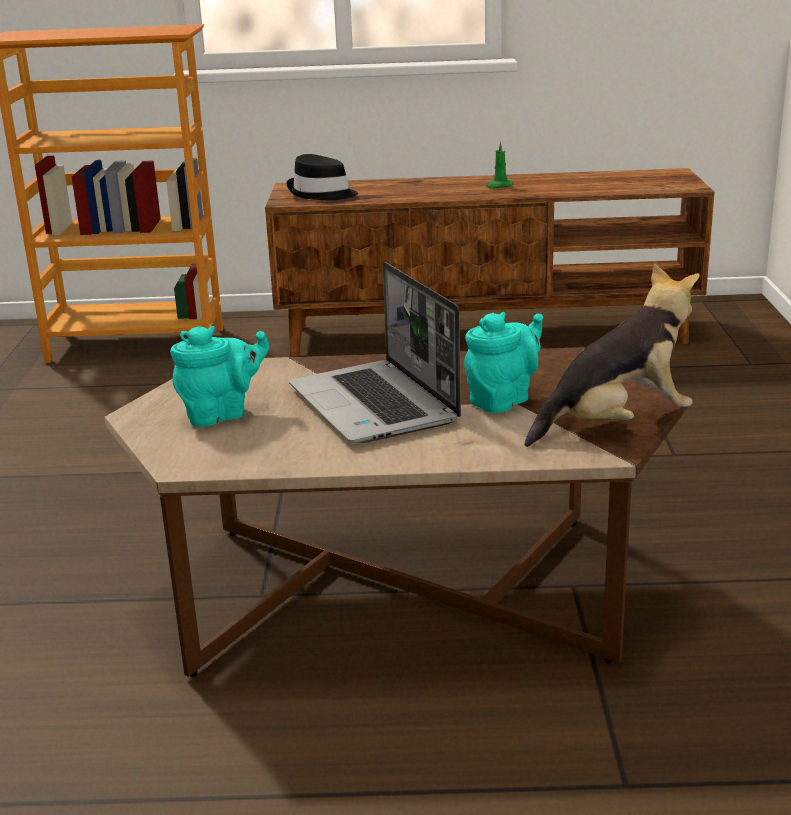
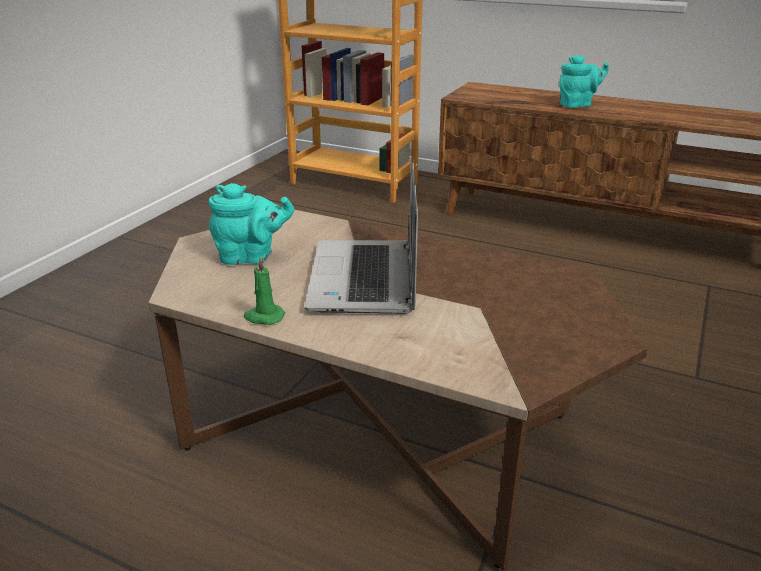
camera: 25 degrees right, 5 degrees up
(321, 194) = (491, 95): black hat -> none
(499, 186) = (636, 109): green candle -> green candle (263, 317)
(503, 400) = (471, 303): turquoise teapot -> turquoise teapot (577, 105)
(616, 424) = (549, 357): plush toy -> none

